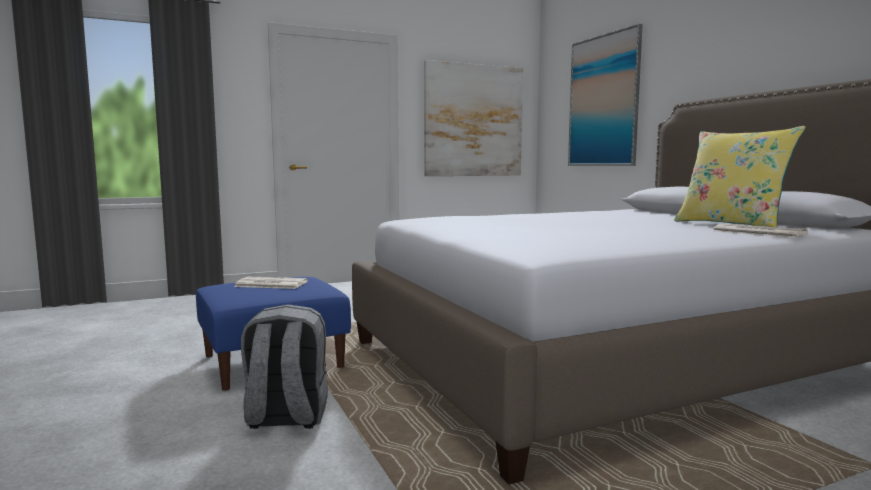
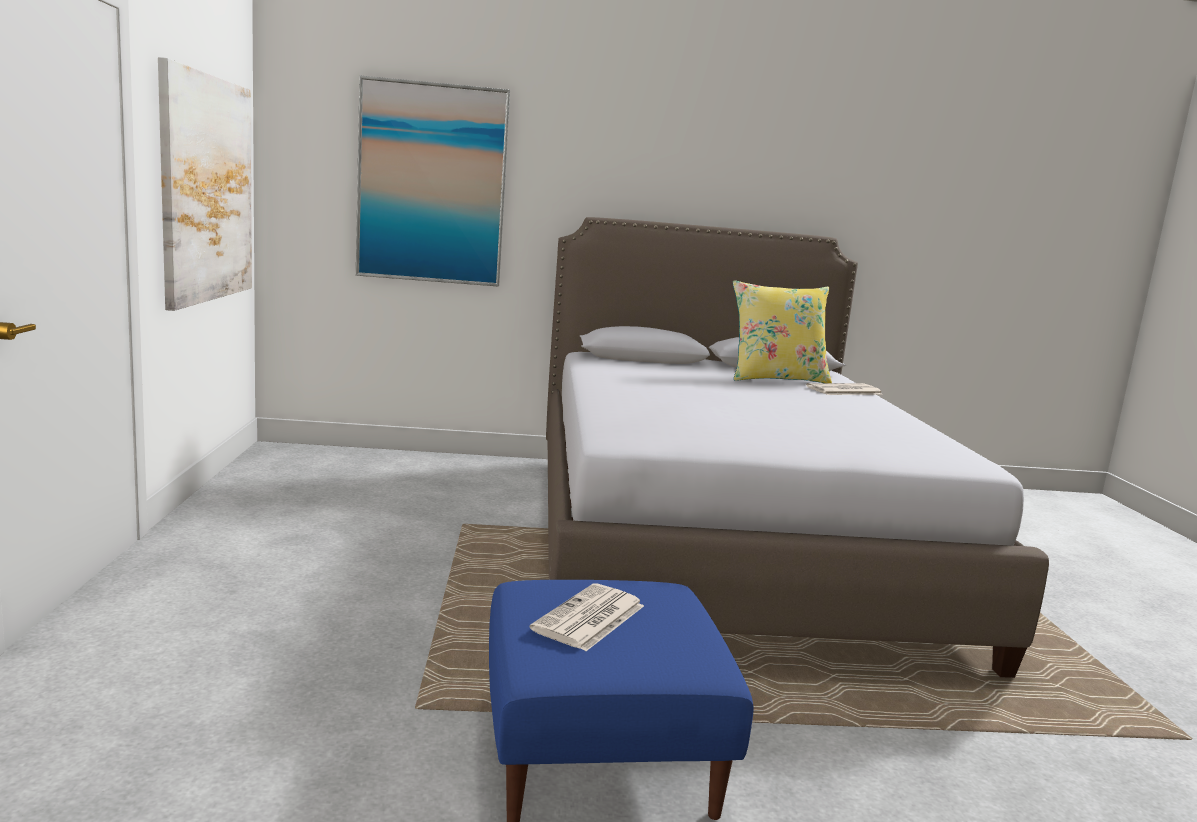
camera: 70 degrees left, 5 degrees up
(286, 417) = (845, 772): grey backpack -> none

